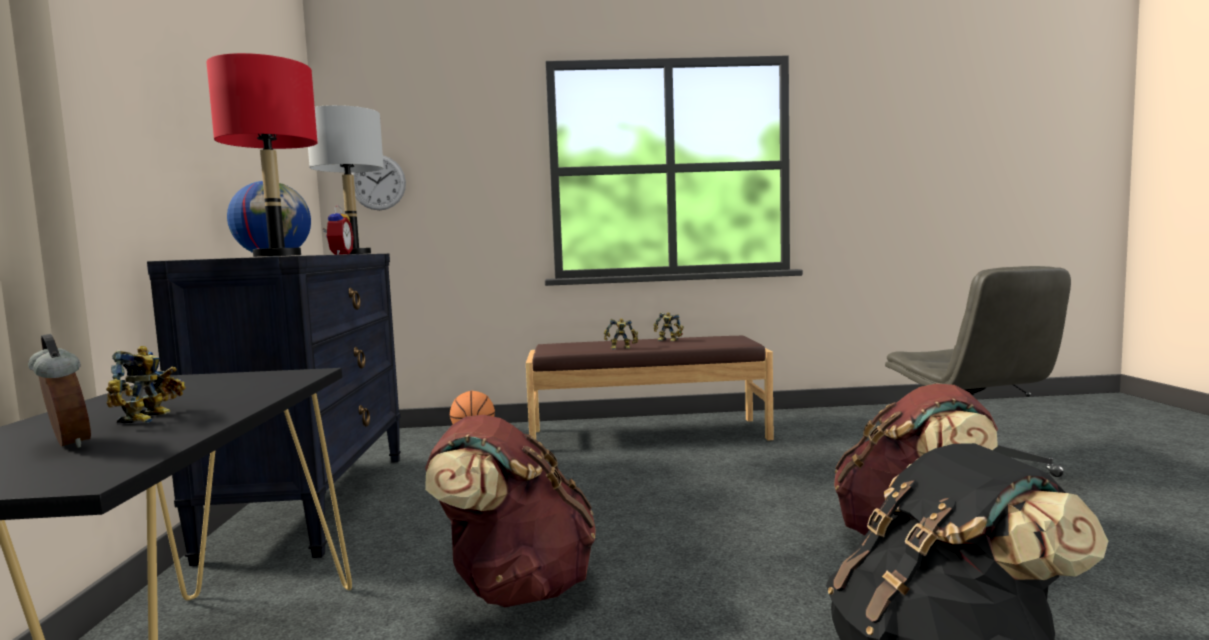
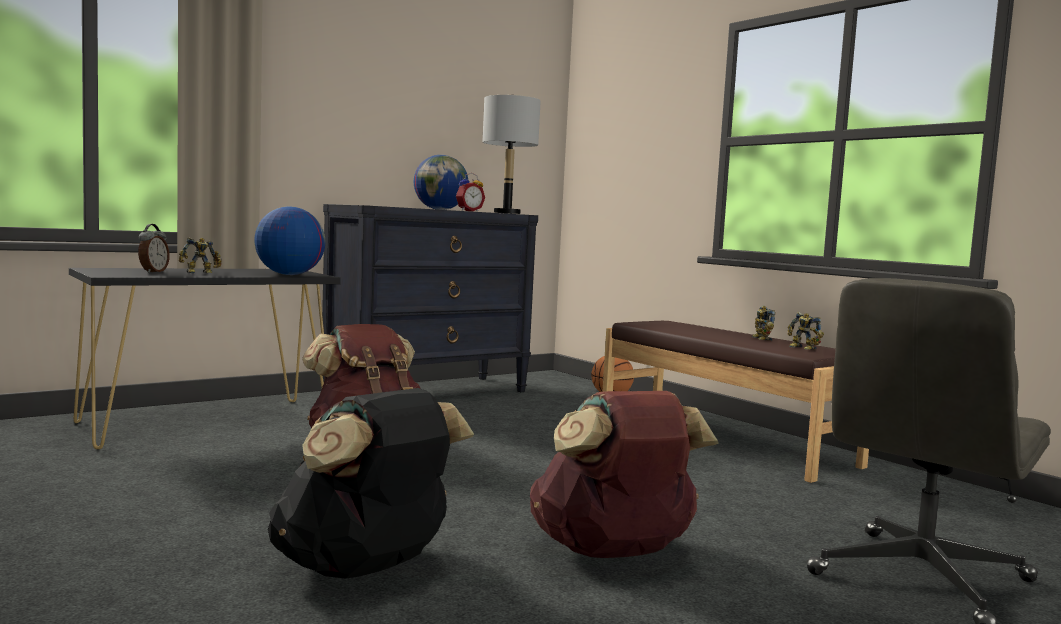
camera: 55 degrees right, 0 degrees up
(272, 382) = (289, 275): none -> globe
(278, 256) = (385, 206): red table lamp -> none
(378, 182) = (597, 154): wall clock -> none
(621, 348) = (687, 333): toy robot -> toy robot (802, 348)

